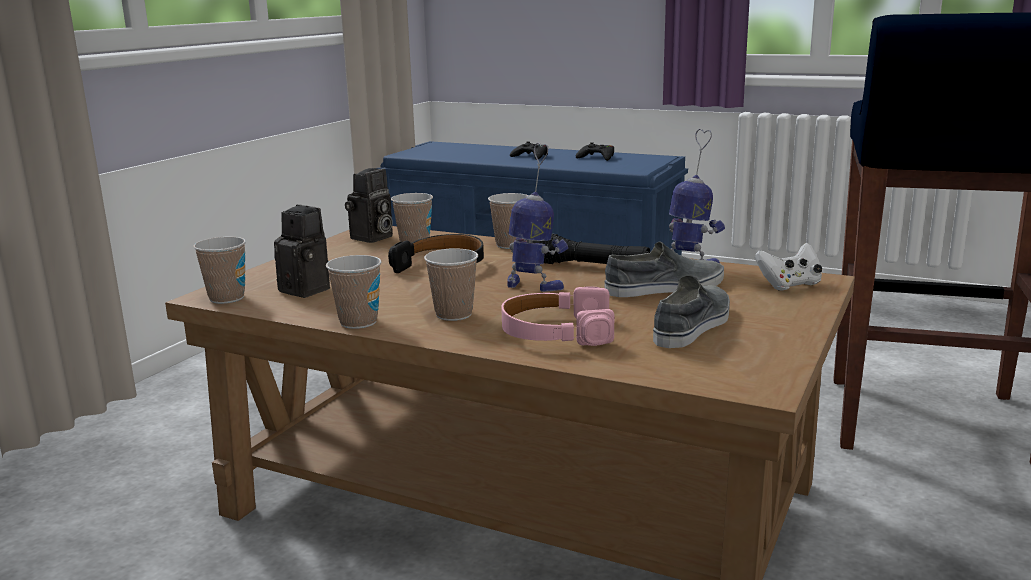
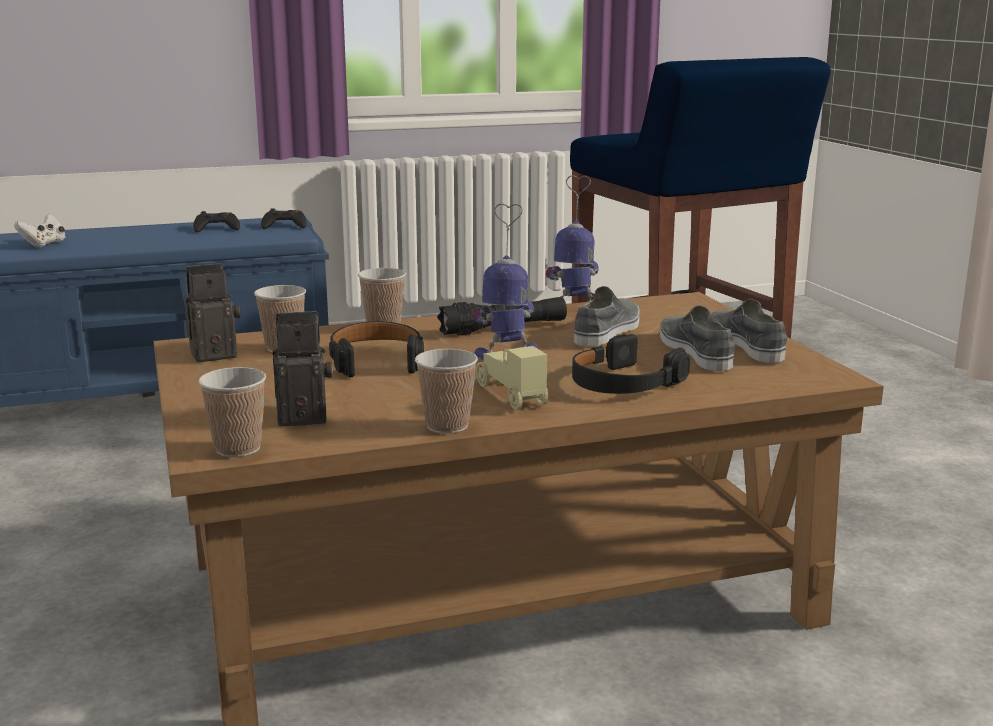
camera: 45 degrees left, 0 degrees up
(372, 238) = (215, 353): camera -> camera turned 105 degrees counterclockwise
(454, 314) = (510, 395): cup -> beige toy car
(531, 156) = (134, 237): black game controller -> black game controller (284, 225)
(556, 332) = (623, 383): pink headphones -> black headphones
(761, 332) = (746, 344): none -> grey shoe
(789, 285) = (680, 307): white game controller -> white game controller (44, 244)

